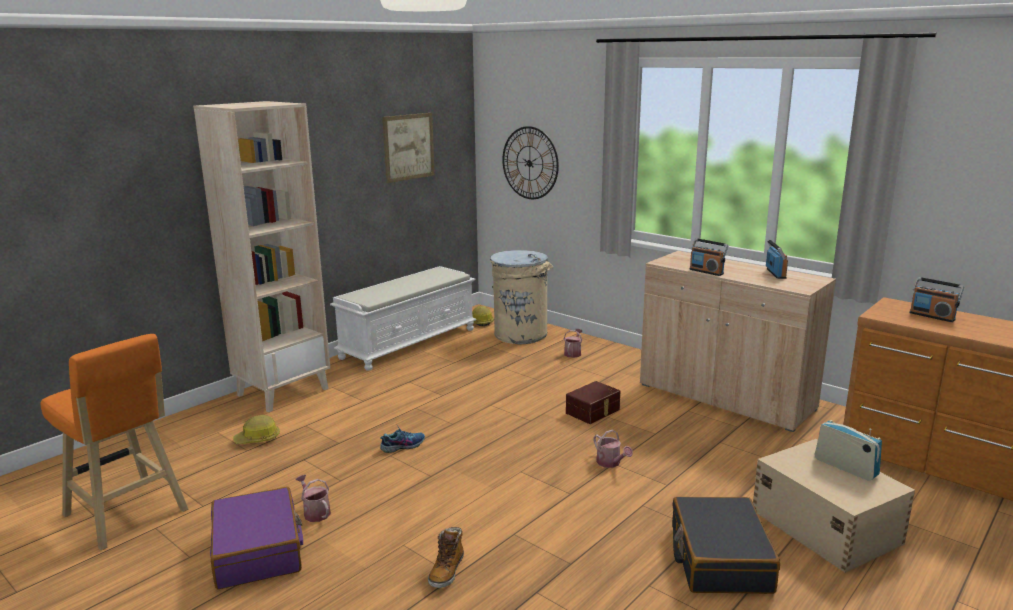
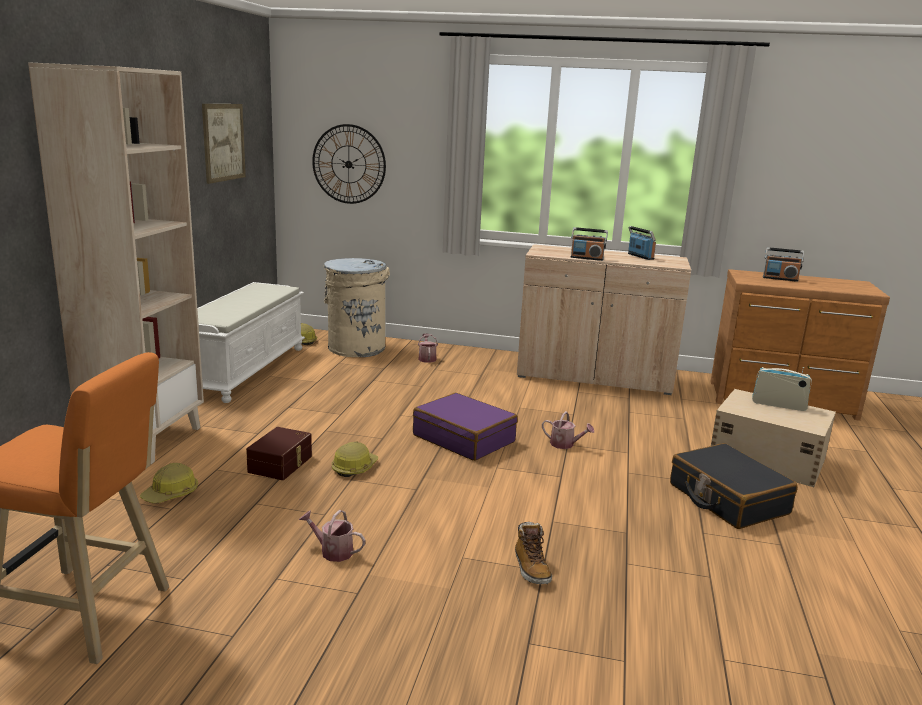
camera: 30 degrees left, 0 degrees up
(258, 550) = (312, 605): purple suitcase -> purple suitcase (464, 438)
(403, 446) = (354, 468): shoe -> hard hat
(593, 411) = (502, 405): brown storage box -> brown storage box (281, 464)

